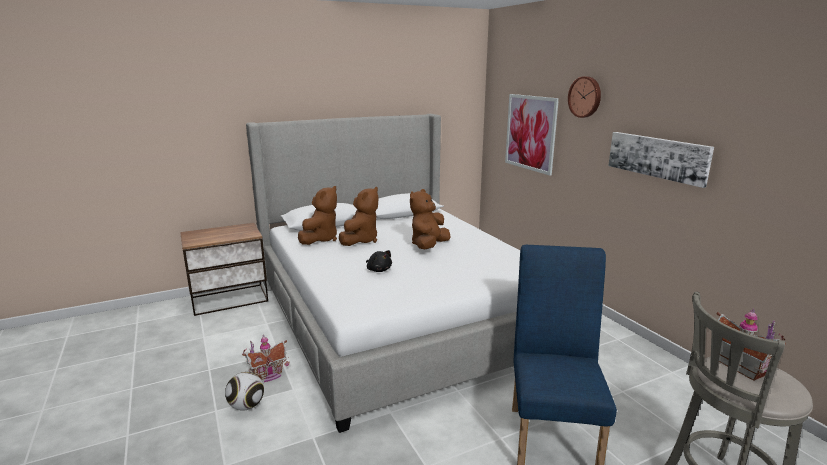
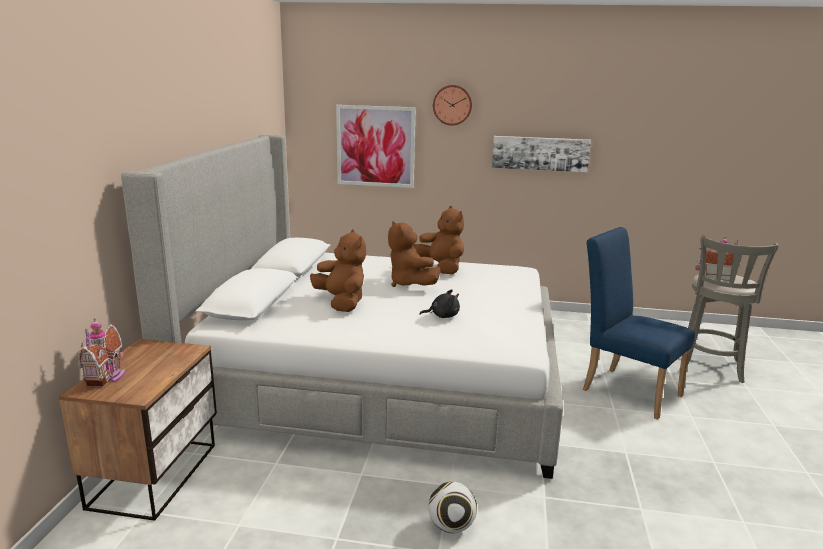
camera: 55 degrees left, 0 degrees up
(269, 375) = (404, 494): toy house -> toy house (108, 377)
(320, 239) = (300, 318): brown plush toy -> brown plush toy (441, 268)

